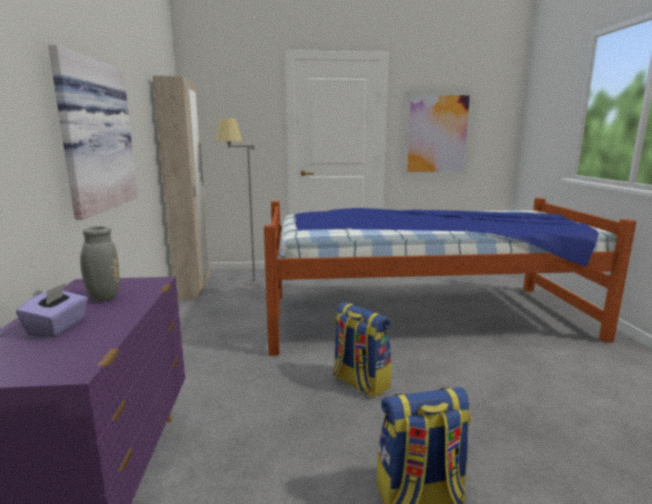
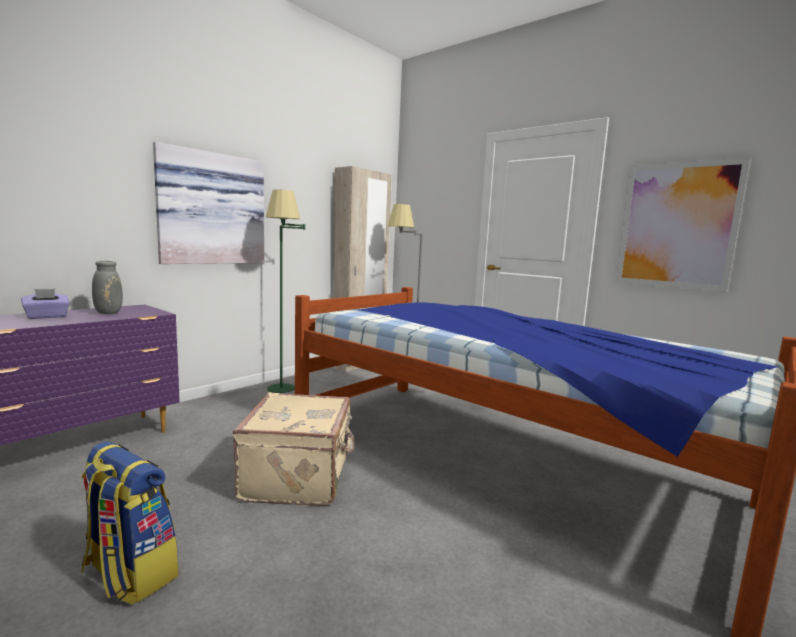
camera: 45 degrees right, 5 degrees down
(189, 337) = (283, 392): none -> green floor lamp
(359, 383) = (299, 477): backpack -> beige suitcase

